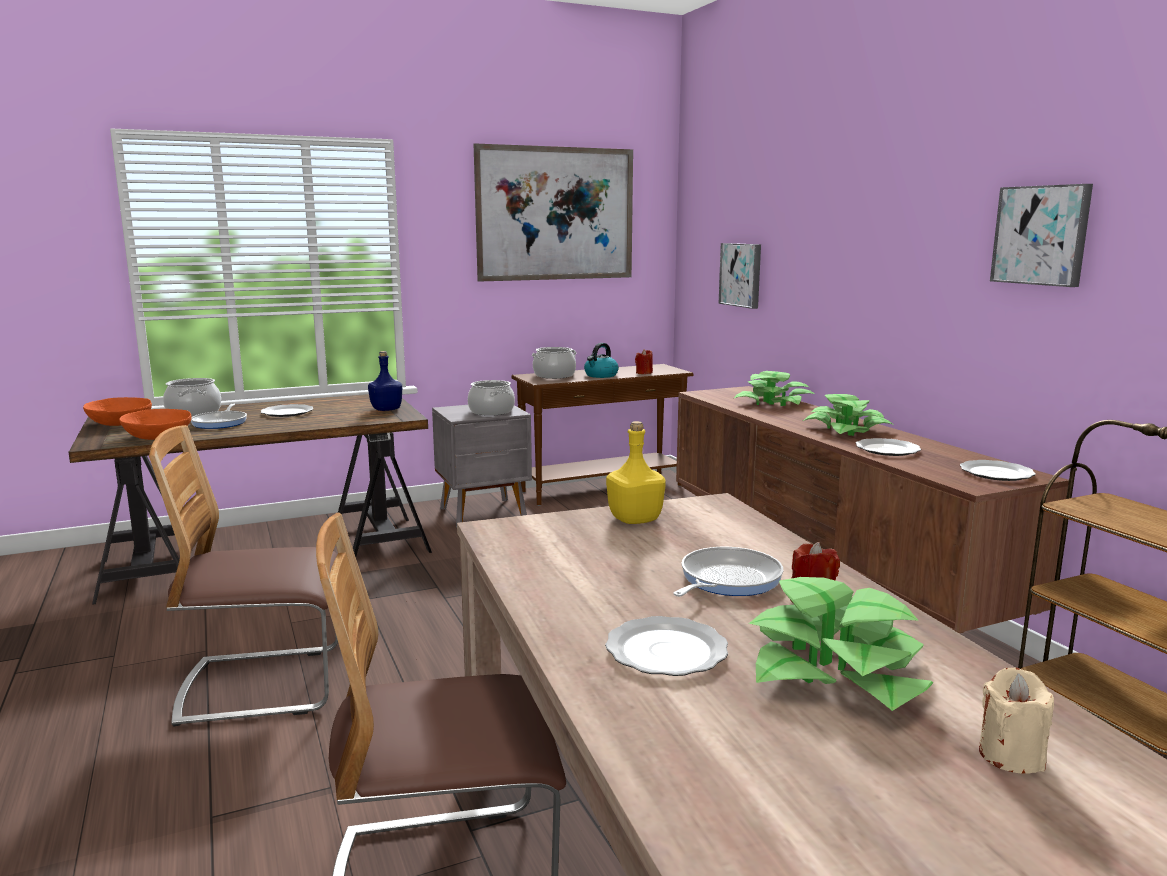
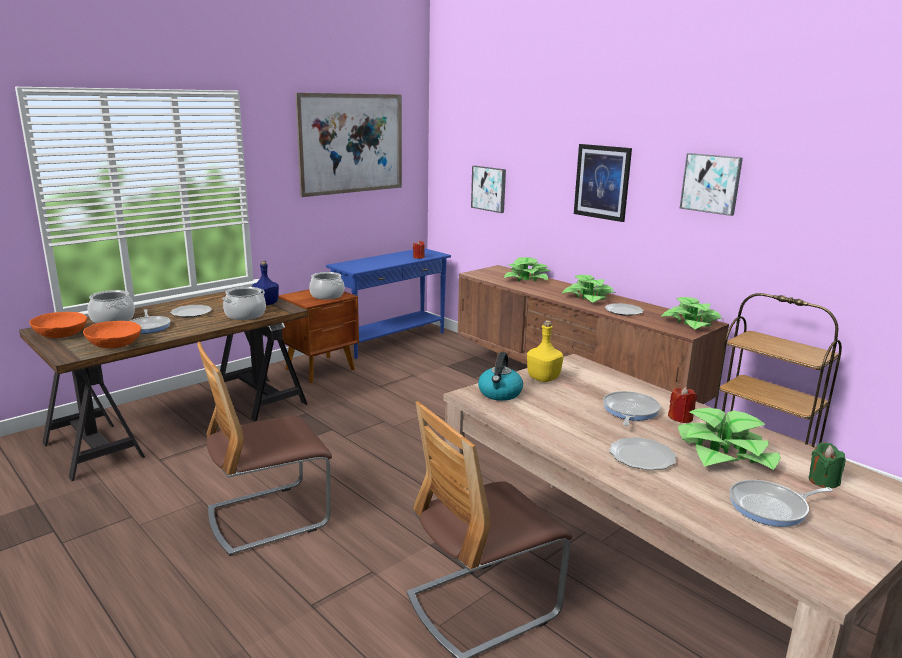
camera: 20 degrees left, 5 degrees up
(484, 513) = (321, 369): grey nightstand -> brown nightstand
(554, 375) = (358, 263): cooking pot -> cooking pot (245, 315)
(601, 375) = (391, 261): kettle -> kettle (500, 393)
(602, 488) = (391, 341): brown console table -> blue console table
(835, 785) = (771, 507): none -> frying pan
(881, 250) = (602, 182): none -> picture
(997, 473) = (692, 323): plate -> potted plant
(1011, 755) = (823, 481): beige candle -> green candle

